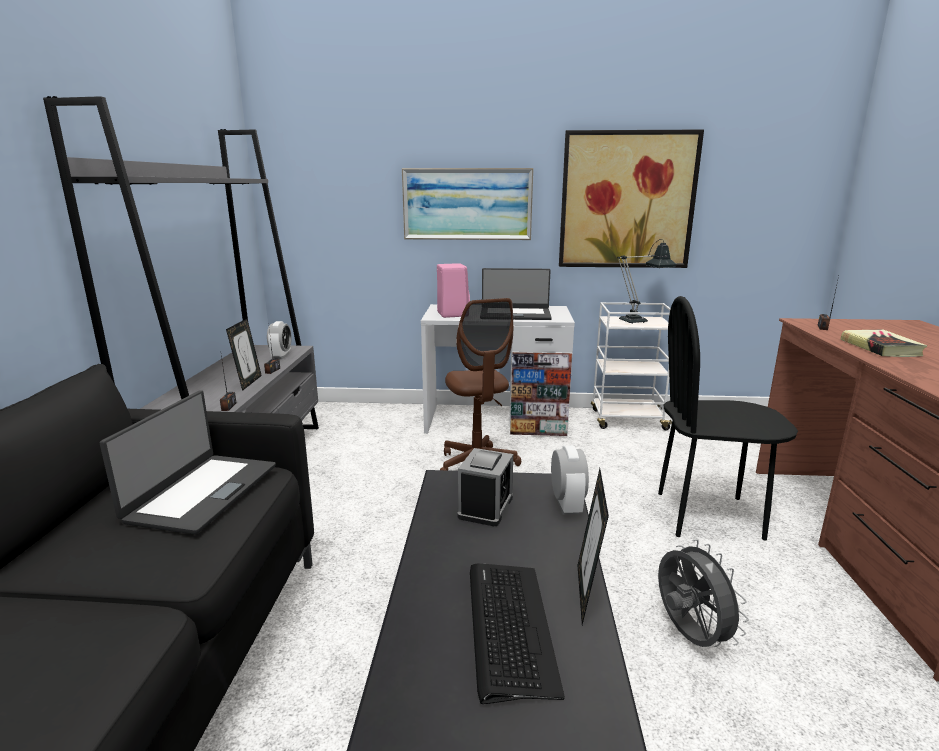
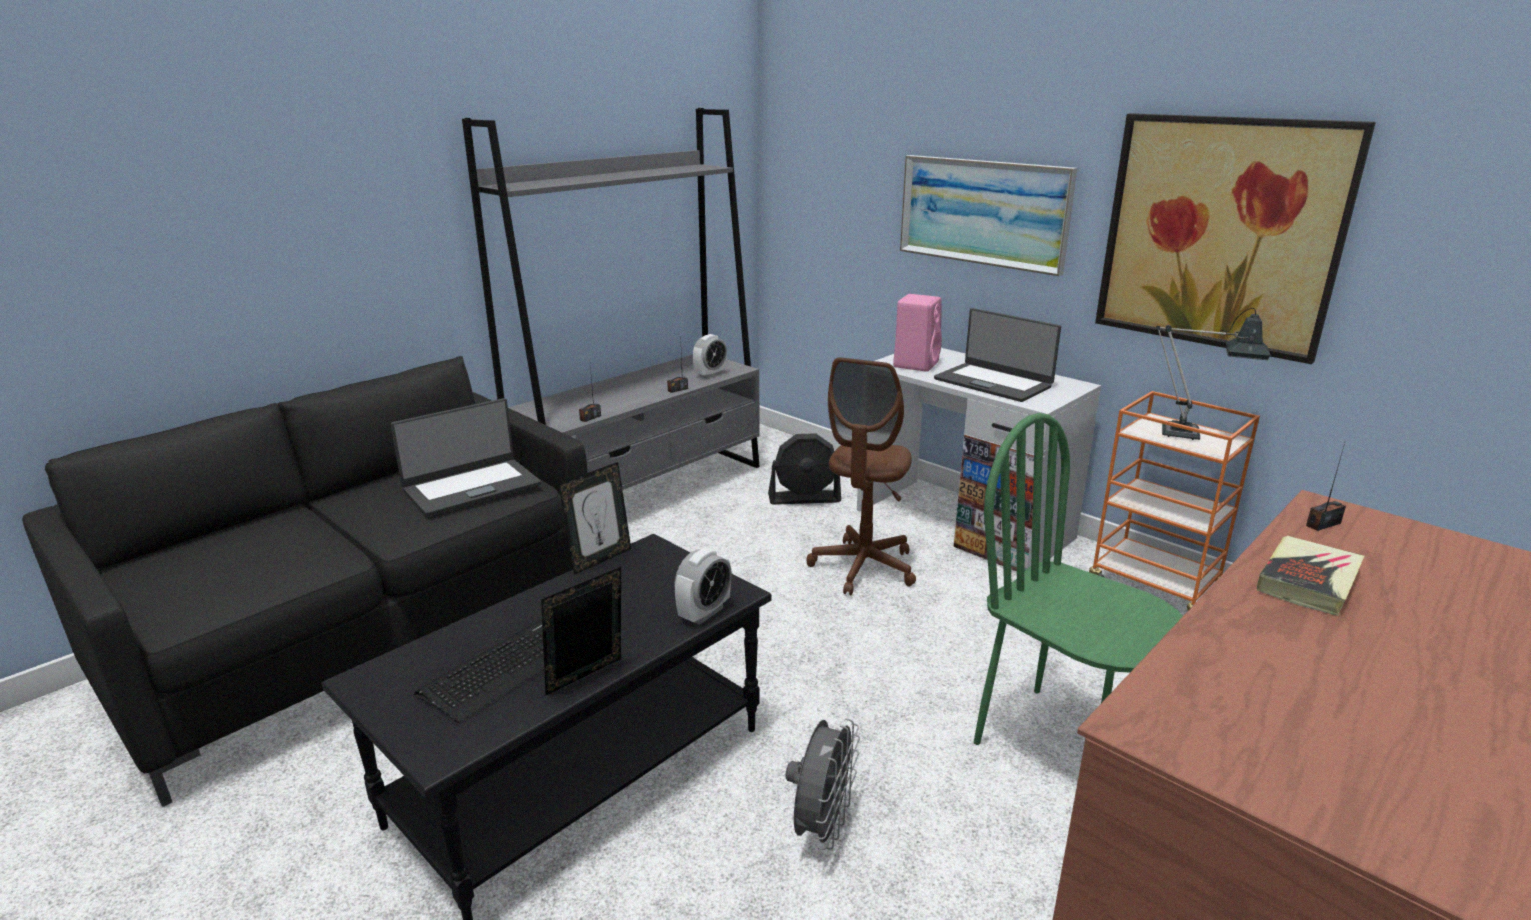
camera: 40 degrees right, 5 degrees up
(248, 382) = (639, 397): picture frame -> picture frame (600, 559)
(379, 437) = (804, 498): none -> black fan
(485, 507) = (639, 584): alarm clock -> none
(627, 420) = (1155, 587): white cart -> orange cart
(708, 515) = (1059, 744): black chair -> green chair

